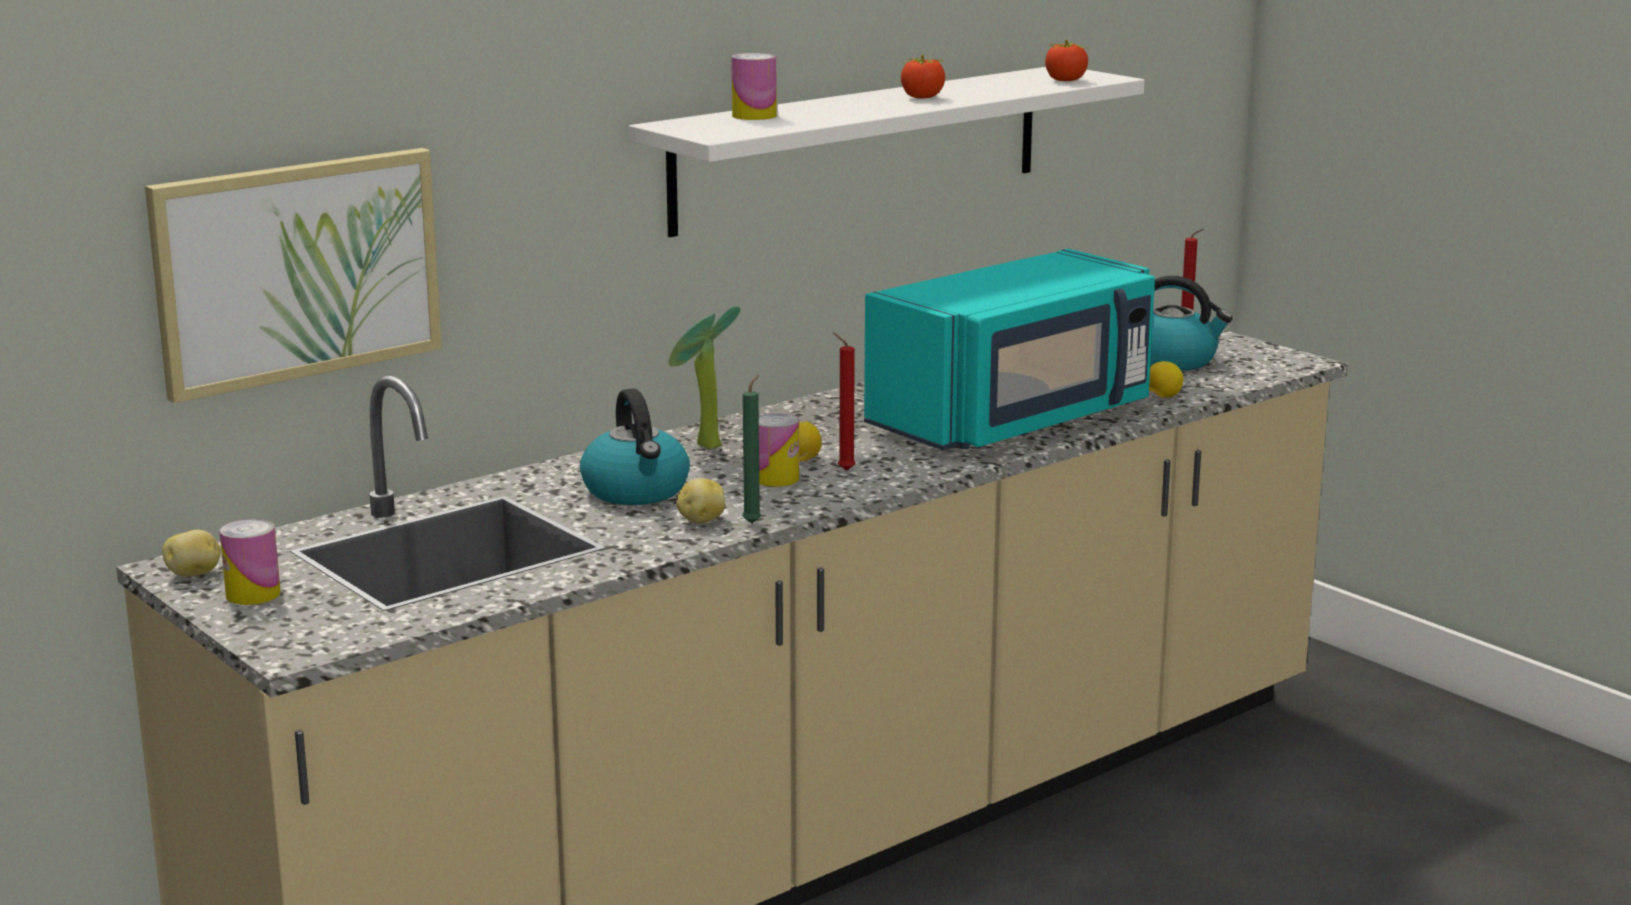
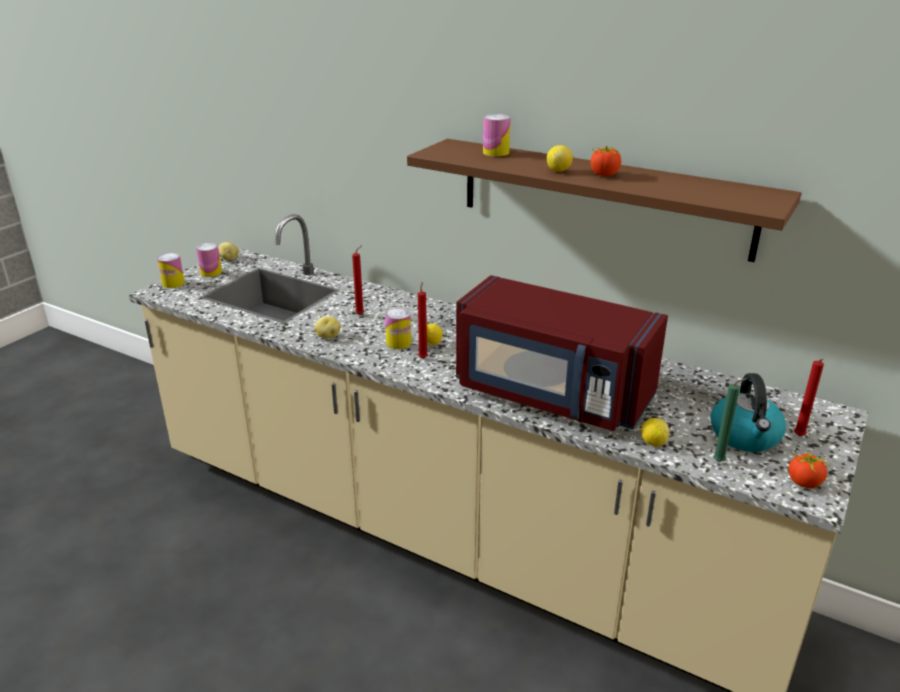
camera: 70 degrees right, 10 degrees up
(267, 632) = (173, 283): none -> can
(297, 270) = (296, 158): picture -> none
(637, 491) = (361, 314): kettle -> red candle
(703, 447) = (434, 316): potted plant -> none
(753, 522) = (331, 349): green candle -> green candle (720, 462)
(860, 147) = (602, 197): white shelf -> brown shelf
(882, 107) = (558, 170): none -> lemon
(1015, 420) = (551, 394): turquoise microwave -> red microwave
(1065, 80) = (730, 199): tomato -> tomato (803, 483)

